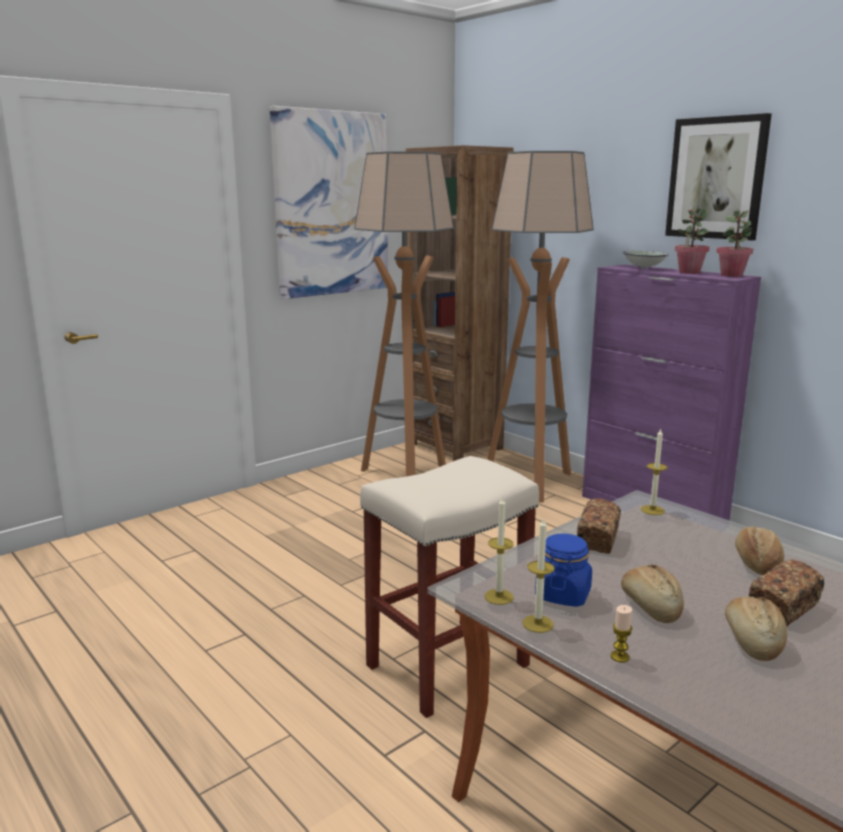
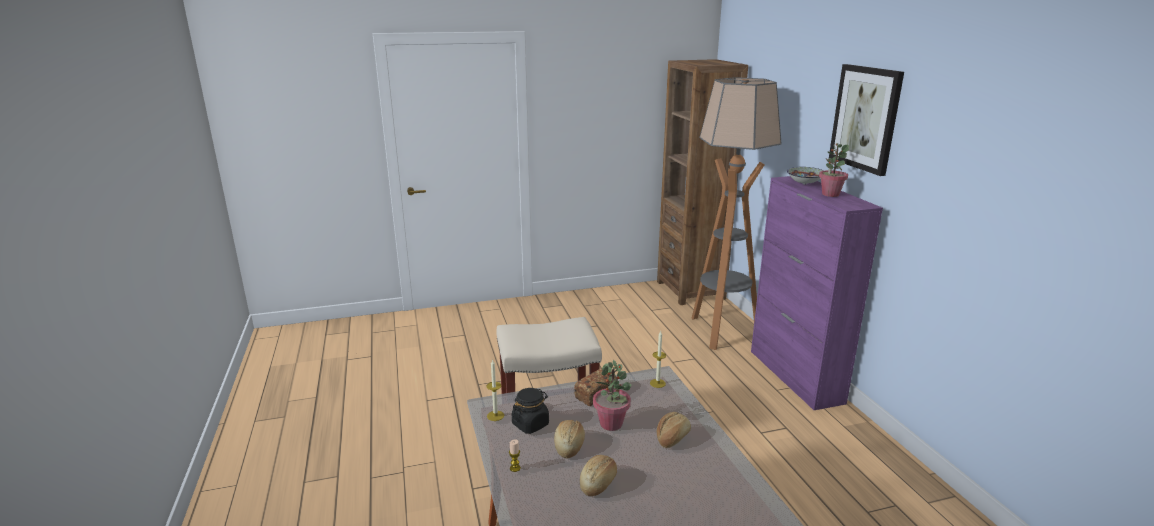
camera: 25 degrees right, 5 degrees up
(332, 204) = (602, 104): picture -> none
(406, 476) = (633, 308): floor lamp -> none
(538, 624) = (496, 437): candle -> none
(562, 594) = (530, 424): blue jar -> black jar
(731, 275) = (858, 203): potted plant -> potted plant (611, 424)
(784, 608) = (647, 470): bread -> none

